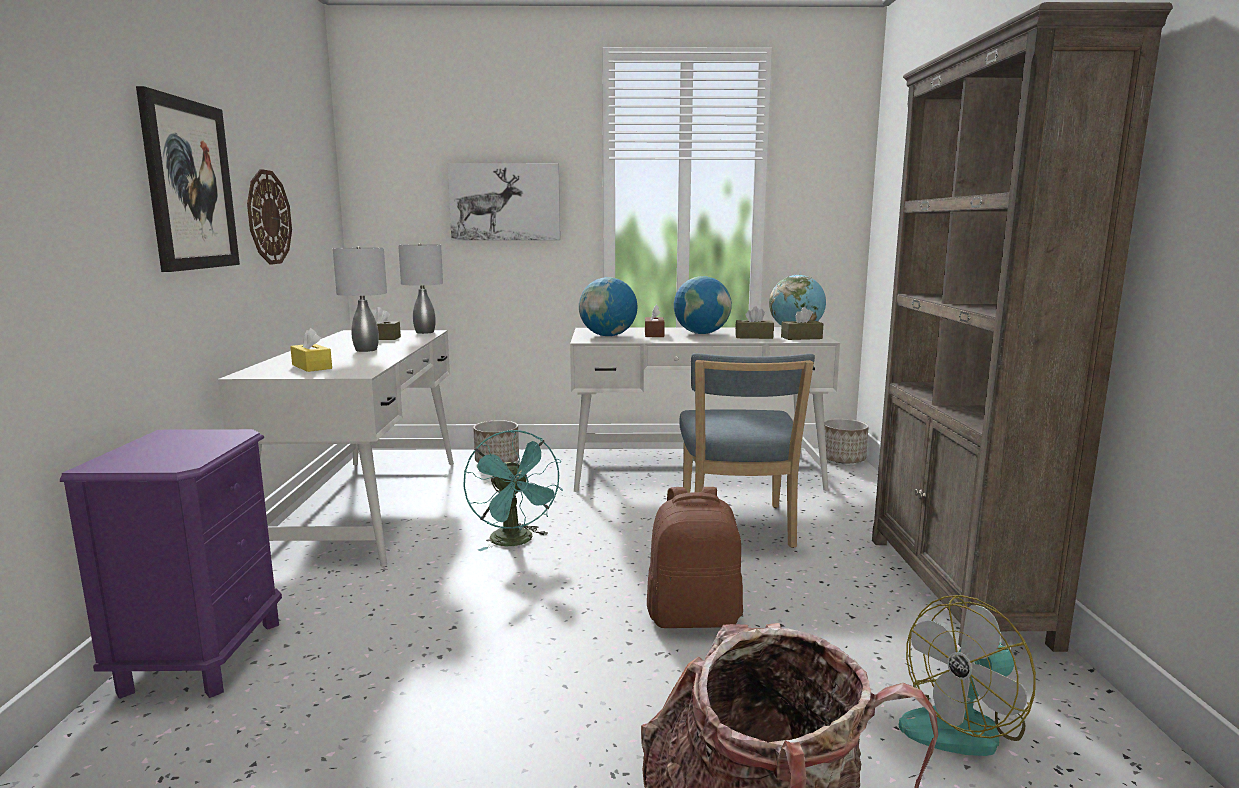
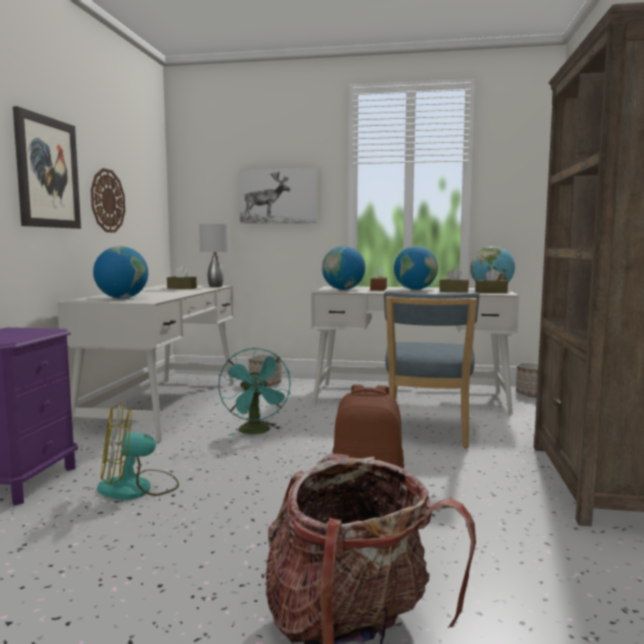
camera: 10 degrees right, 5 degrees down
(312, 367) = (122, 298): yellow tissue box -> globe
(367, 350) = (167, 292): grey table lamp -> none
(964, 725) = (555, 572): fan -> fan (138, 488)

